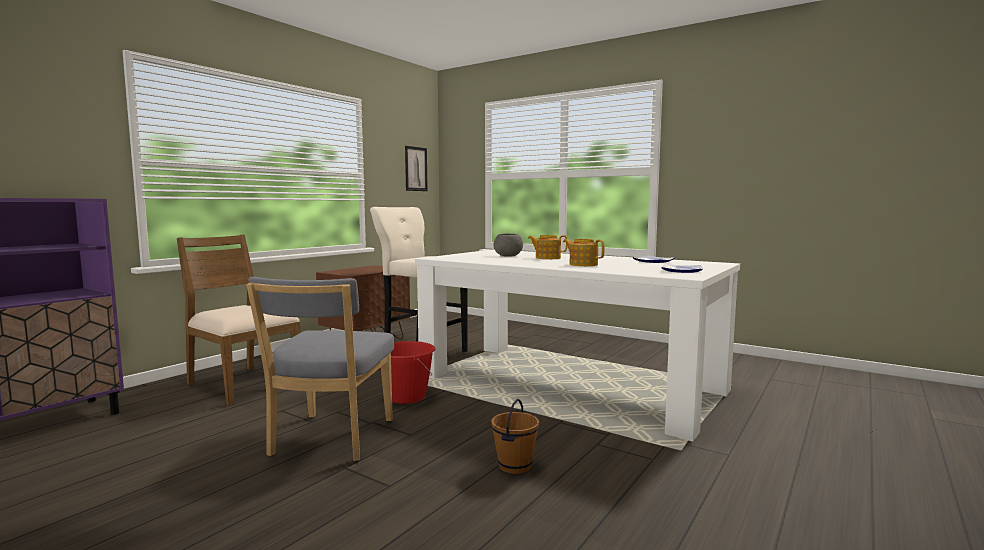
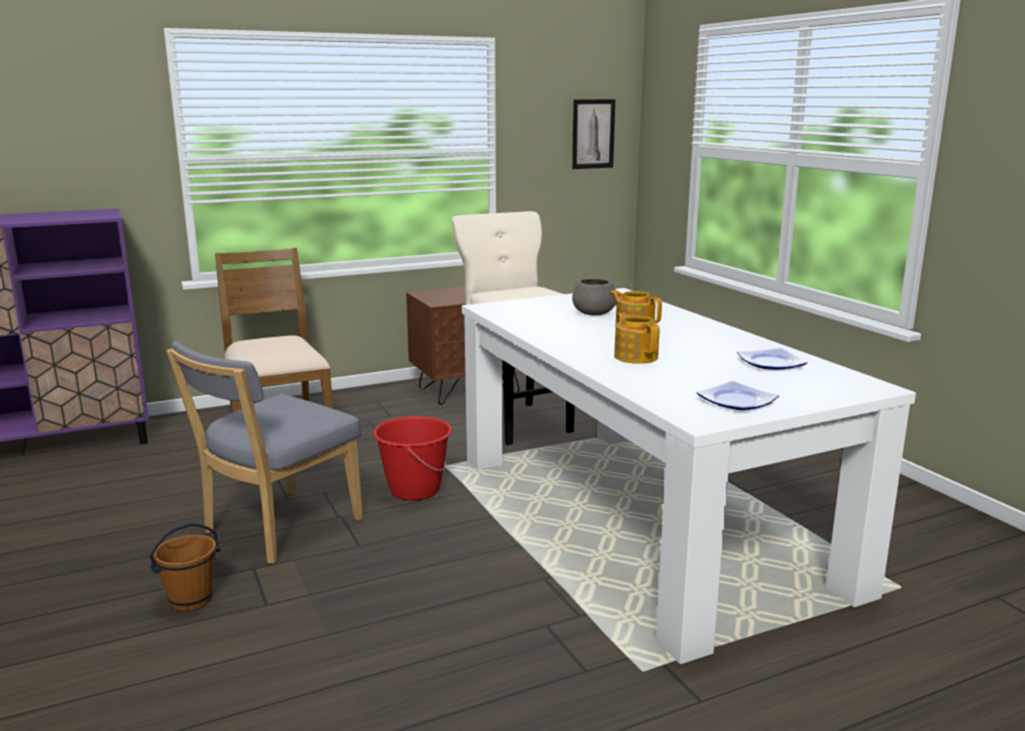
camera: 30 degrees right, 10 degrees up
(514, 466) = (411, 623): brown bucket -> brown bucket (191, 600)

